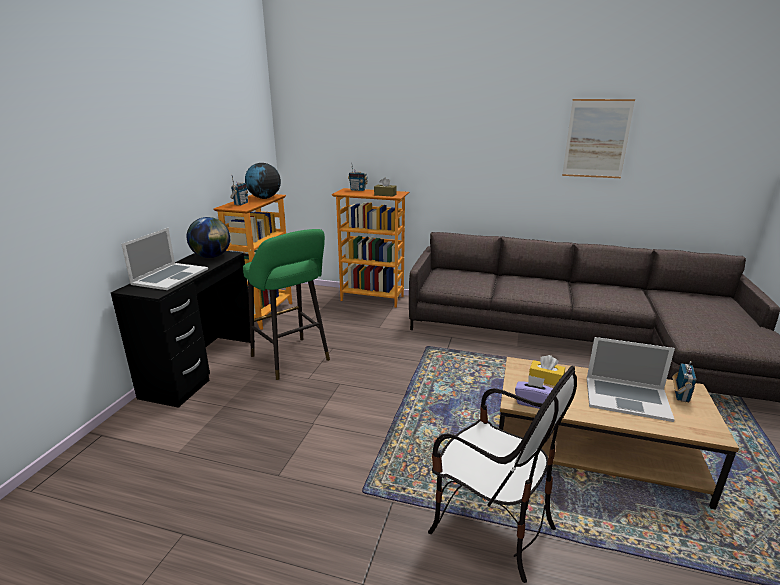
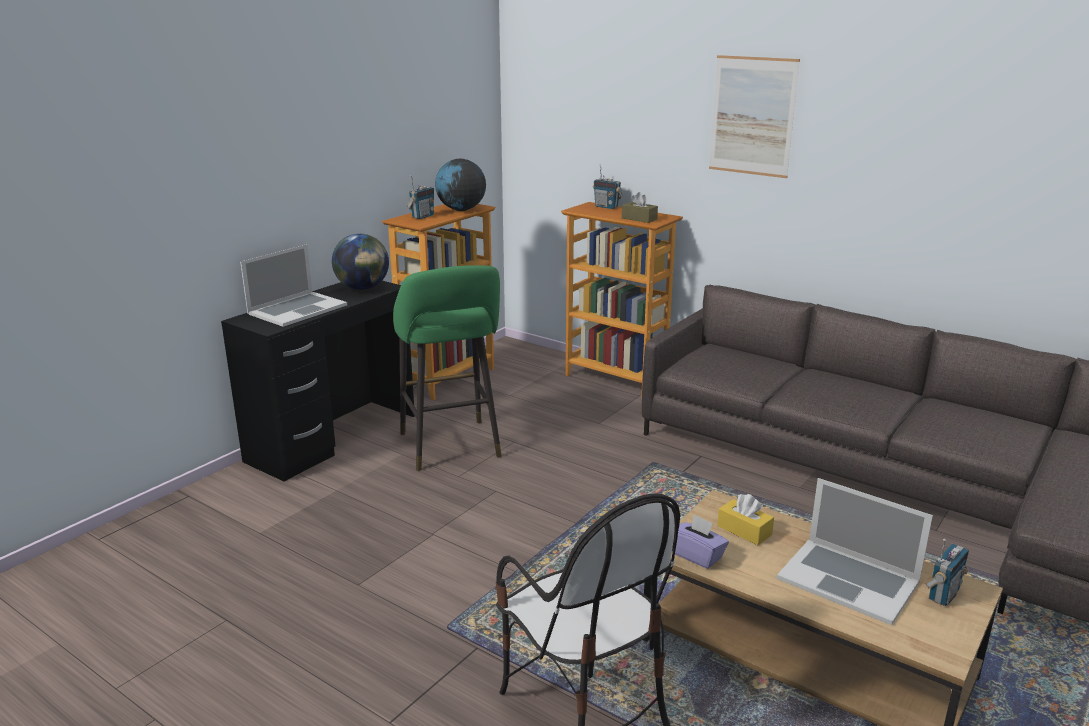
camera: 20 degrees right, 0 degrees up
(596, 139) = (989, 155): picture -> picture (752, 116)

